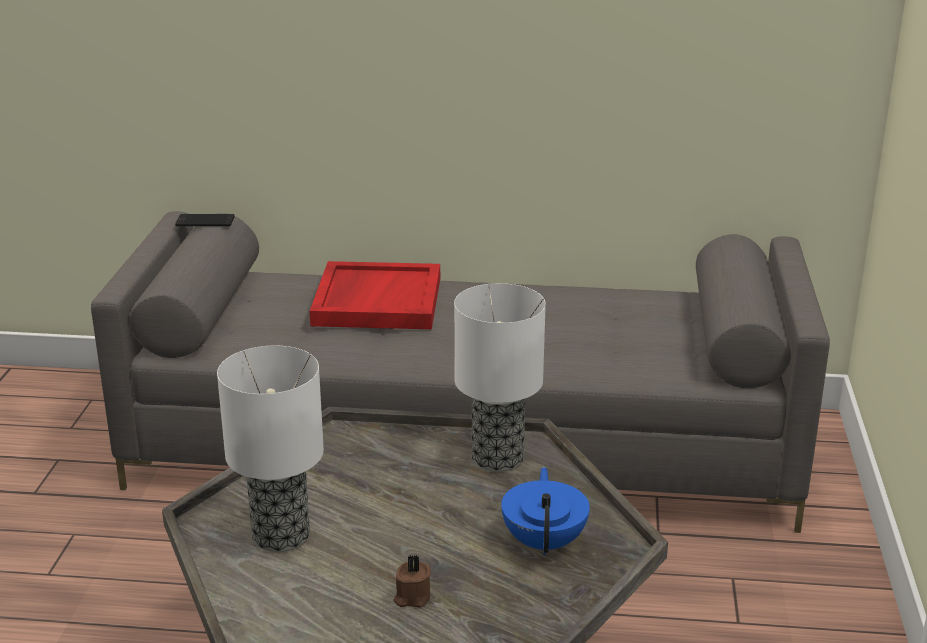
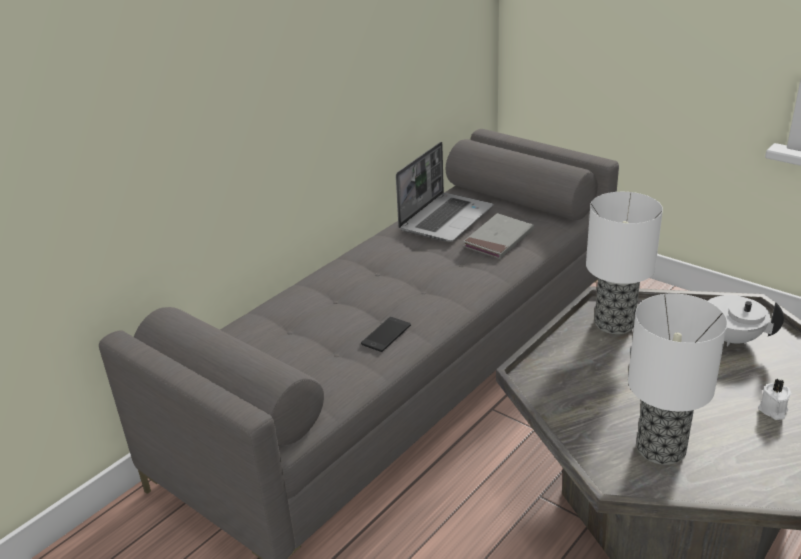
camera: 55 degrees left, 5 degrees up
(205, 221) = (164, 323): phone -> phone (386, 335)
(376, 300) = (329, 303): red tray -> none
(411, 597) = (772, 410): brown candle -> white candle
(545, 542) = (730, 338): blue teapot -> white teapot
(609, 347) = (498, 239): none -> grey book
(617, 306) = (446, 218): none -> laptop

